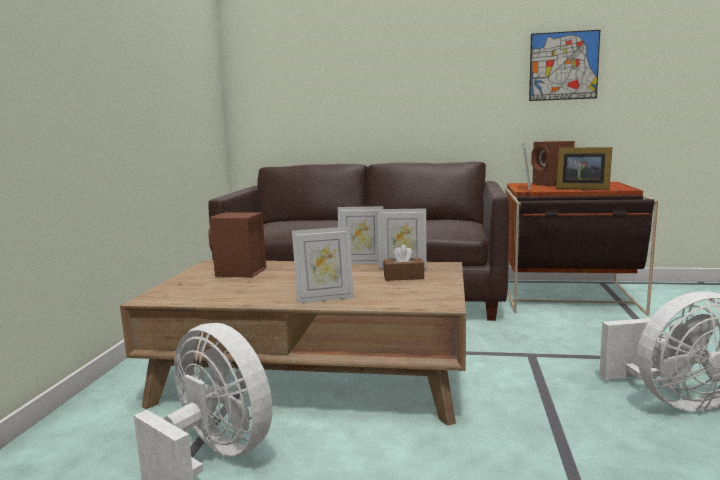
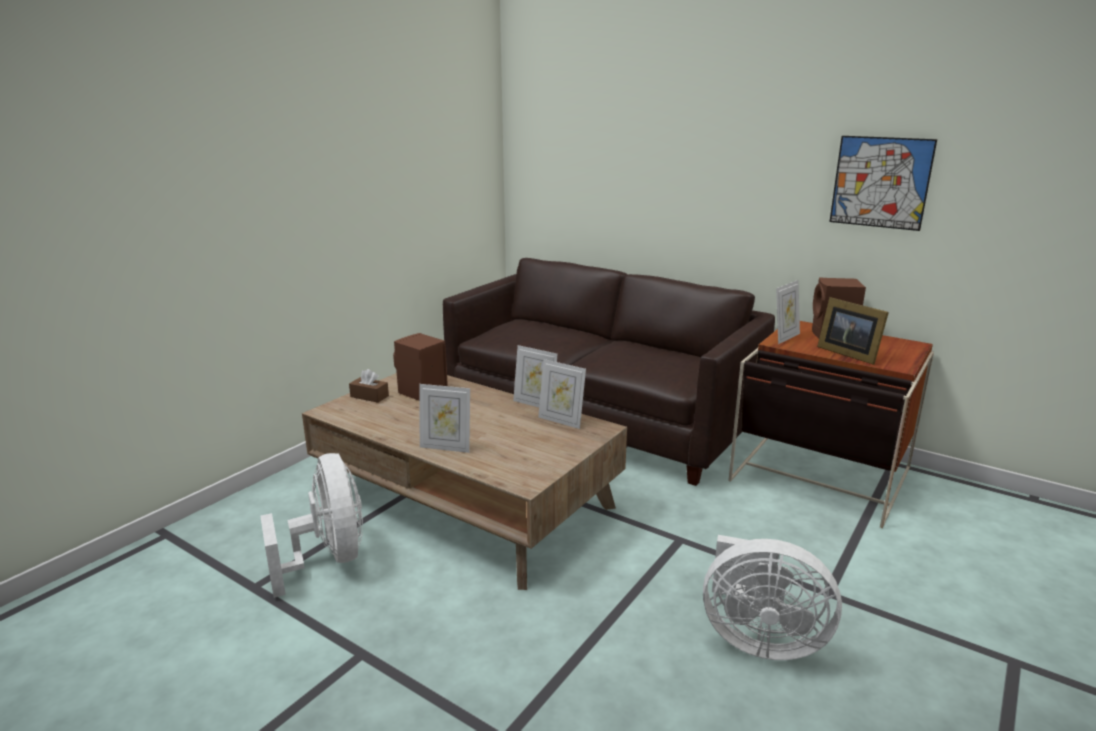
camera: 25 degrees right, 10 degrees up
(403, 277) = (543, 436): brown tissue box -> brown tissue box (369, 396)

